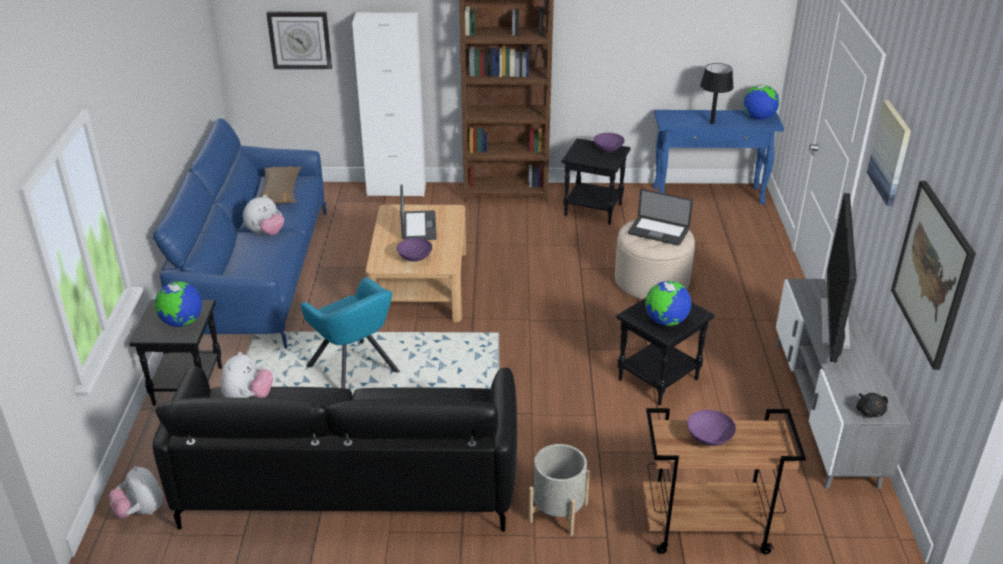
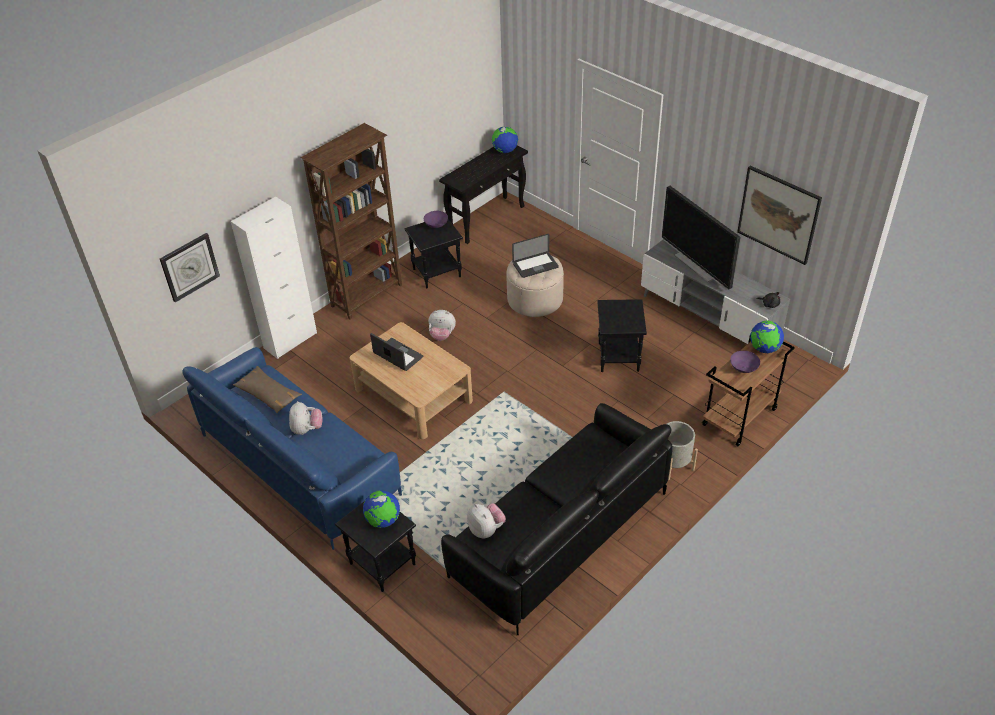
camera: 45 degrees left, 10 degrees up
(141, 511) = (482, 646): plush toy -> plush toy (442, 335)
(355, 371) = (463, 475): turquoise armchair -> none
(414, 258) = (431, 378): purple bowl -> none
(666, 321) = (628, 320): globe -> globe (764, 349)
(709, 196) = (487, 219): blue console table -> black console table
(712, 123) = (485, 170): black table lamp -> none
(890, 152) = (698, 153): picture -> none

